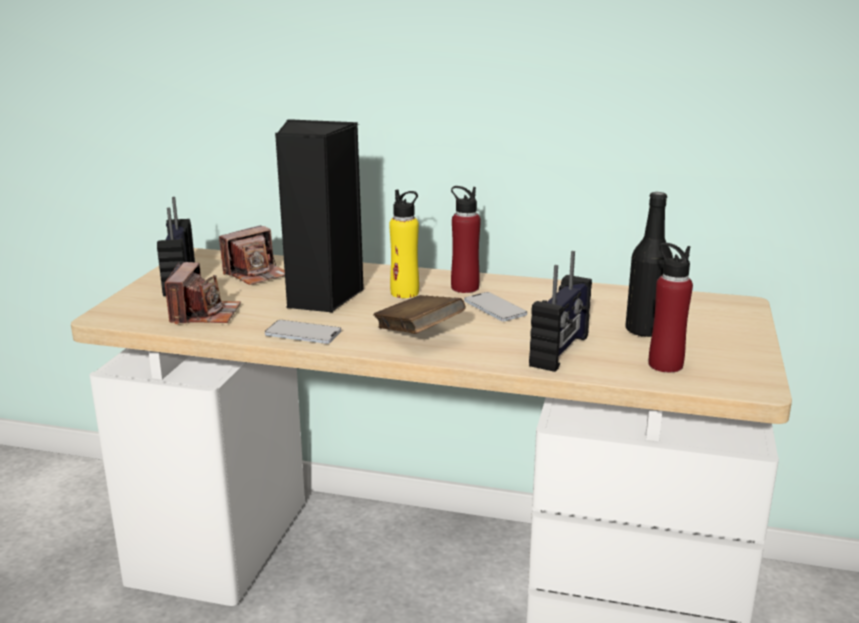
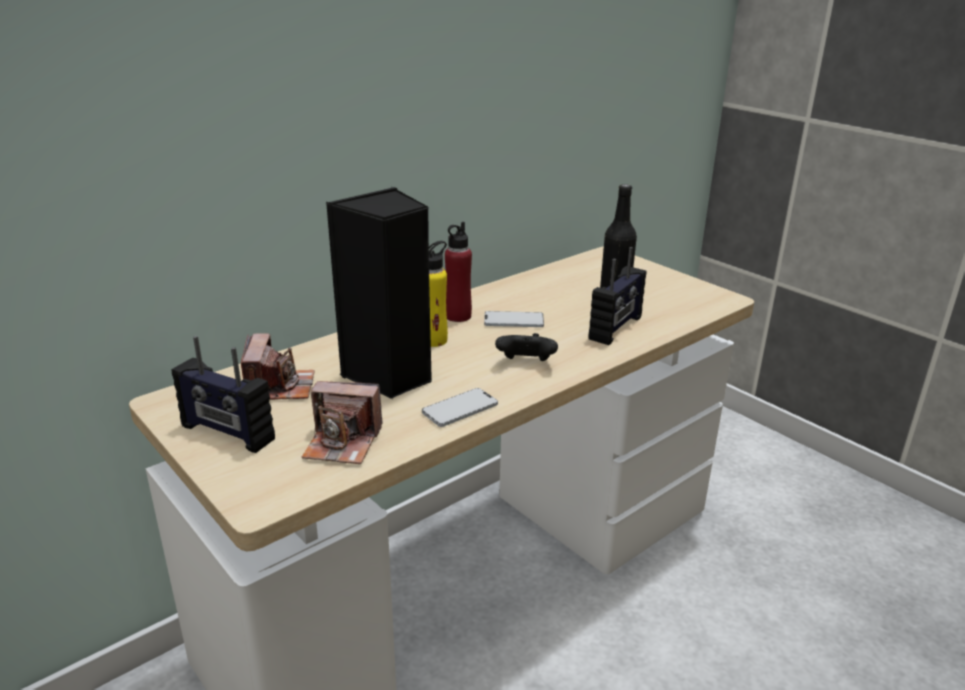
camera: 55 degrees left, 5 degrees up
(204, 314) = (343, 443): camera -> camera turned 150 degrees clockwise
(418, 335) = (526, 364): brown book -> black game controller
(560, 351) = (616, 328): radio -> radio turned 60 degrees clockwise
(665, 365) = (672, 308): red bottle -> none

